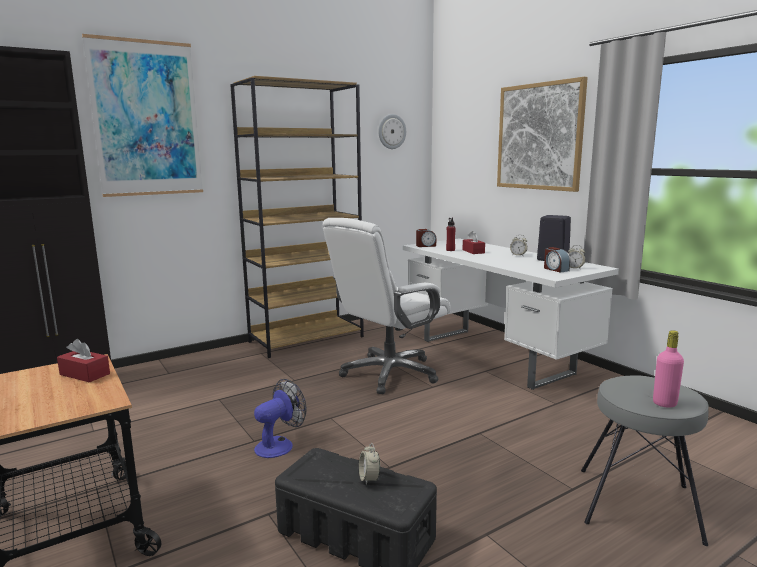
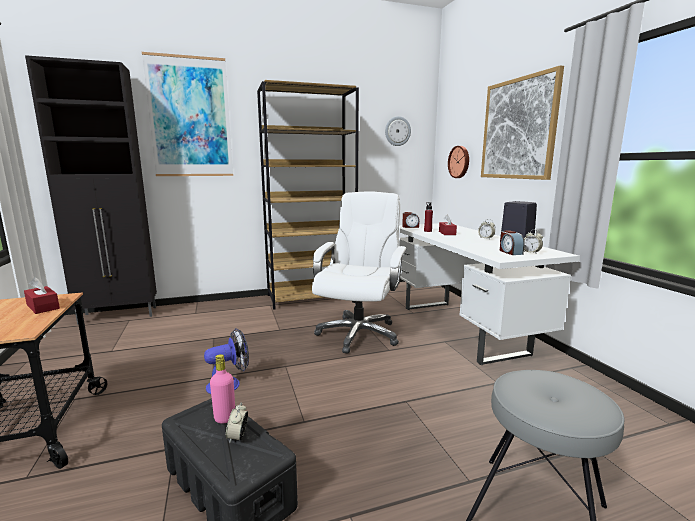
camera: 15 degrees right, 0 degrees up
(389, 373) = (358, 333): white office chair -> white office chair turned 135 degrees clockwise
(467, 168) = (459, 162): none -> wall clock
(664, 403) = (561, 413): pink bottle -> pink bottle (225, 418)

